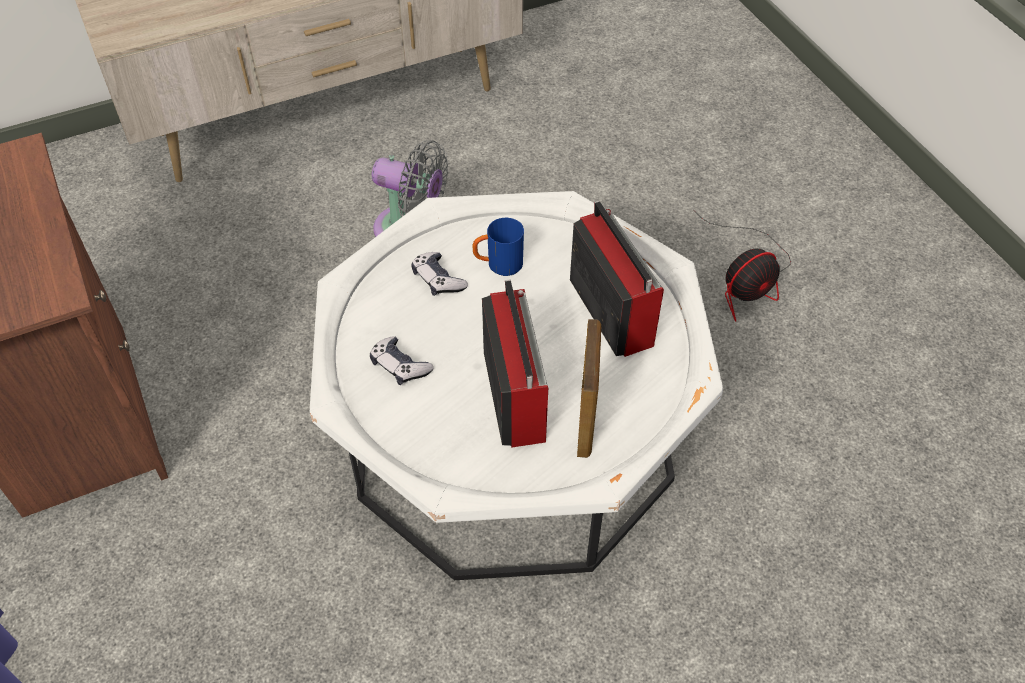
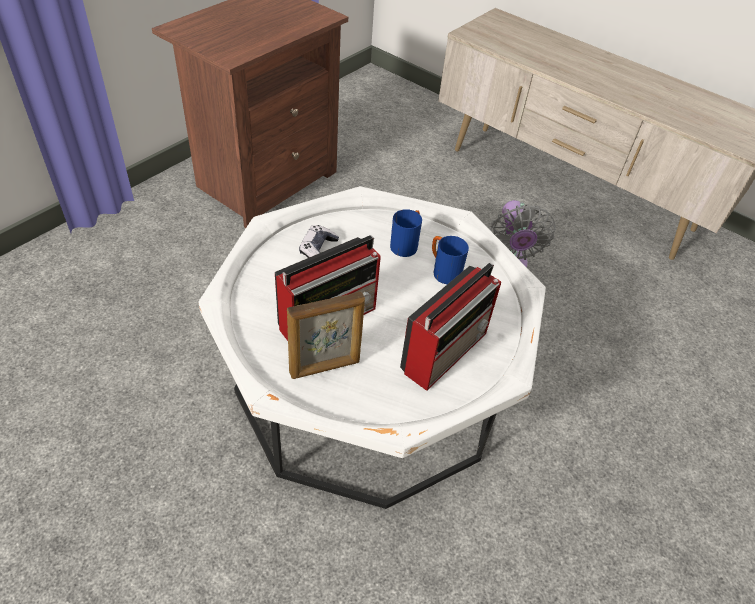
camera: 60 degrees right, 5 degrees down
(438, 280) = (406, 244): game controller -> blue mug
(747, 279) = (635, 503): fan -> none

